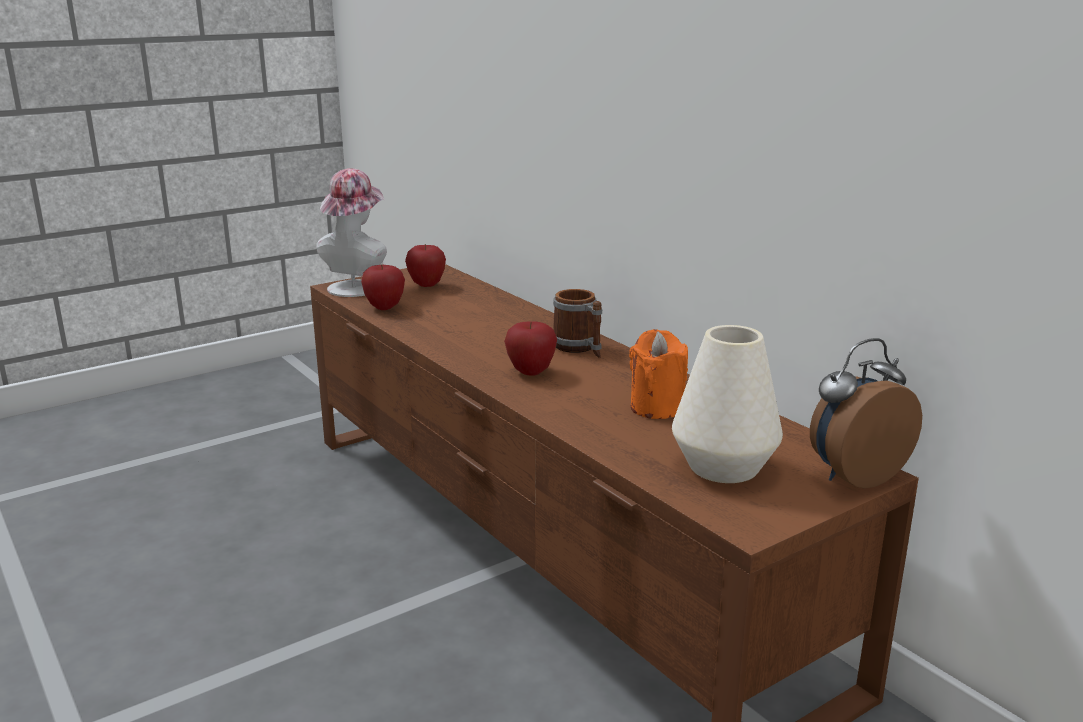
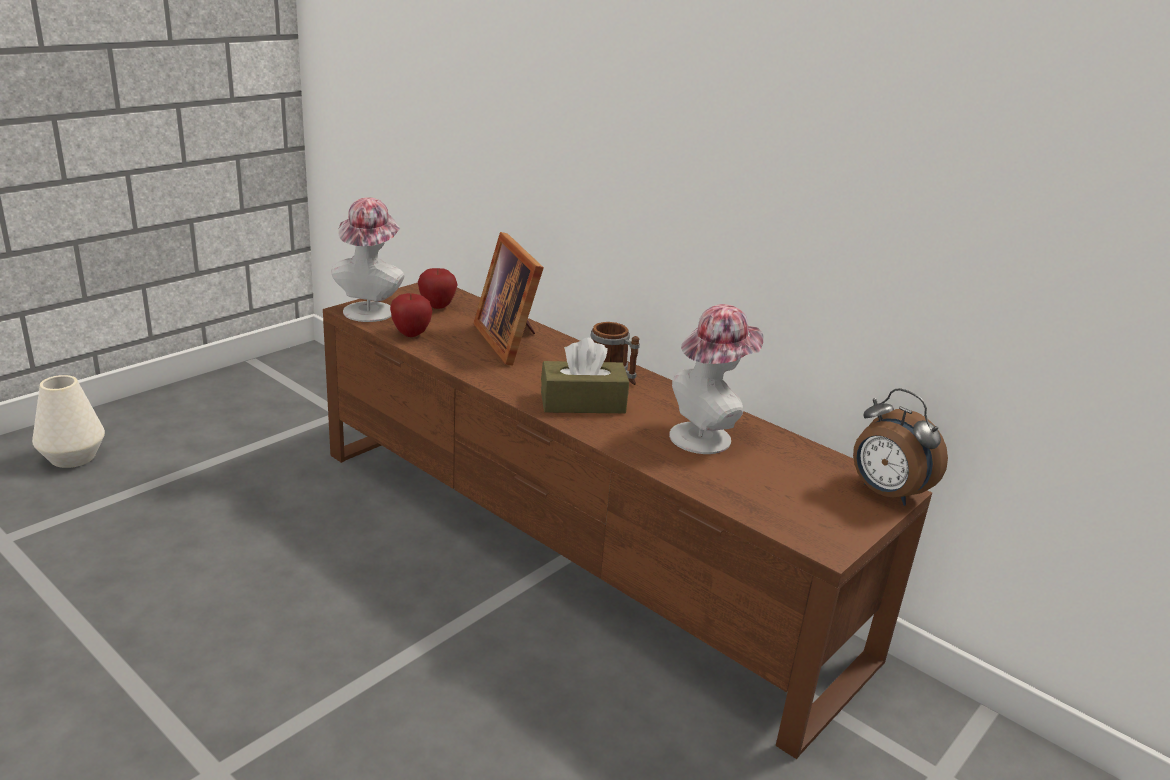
camera: 15 degrees left, 5 degrees up
(486, 315) = (511, 340): none -> picture frame
(530, 372) = (582, 403): apple -> brown tissue box
(657, 408) = (707, 436): orange candle -> hat
(724, 467) = (786, 492): white vase -> white vase (73, 457)
(853, 475) = (885, 494): alarm clock -> alarm clock turned 90 degrees counterclockwise

